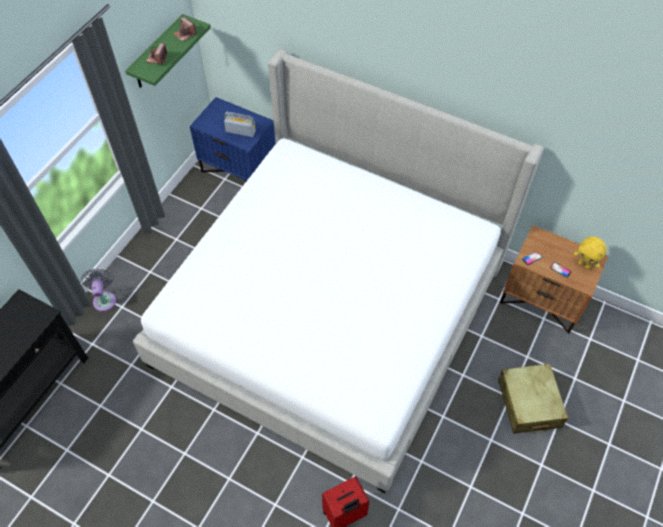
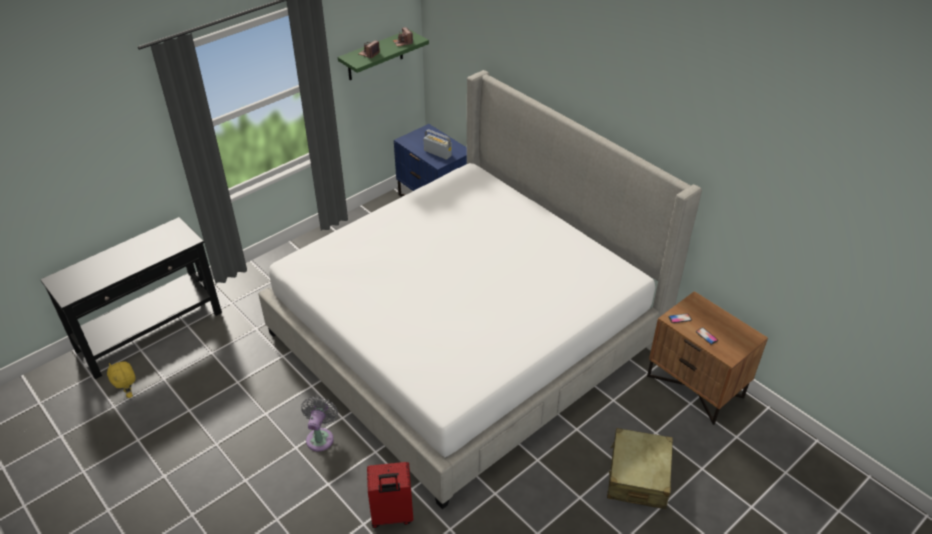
camera: 20 degrees right, 15 degrees down
(104, 299) = (260, 271): grey fan -> grey fan (321, 437)
(584, 265) = (736, 338): yellow plush toy -> yellow plush toy (129, 393)

